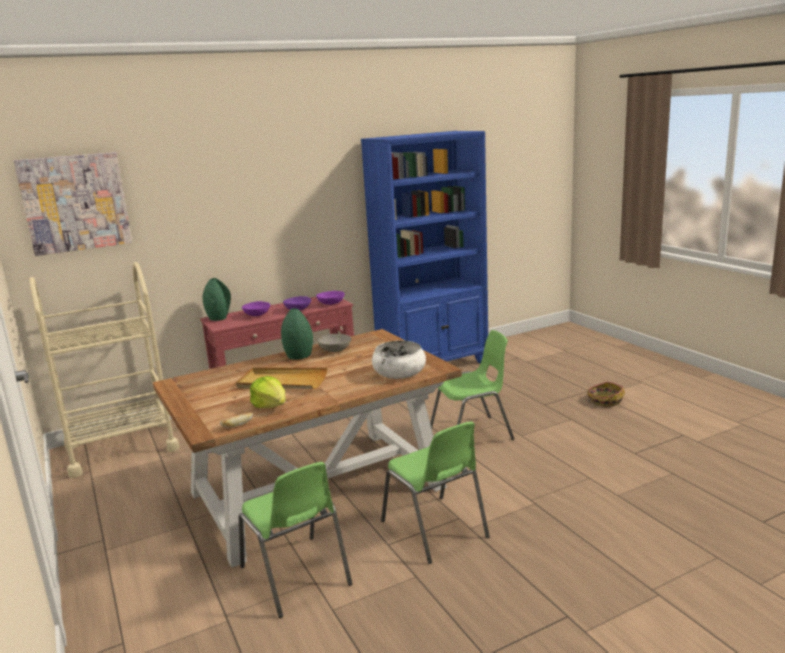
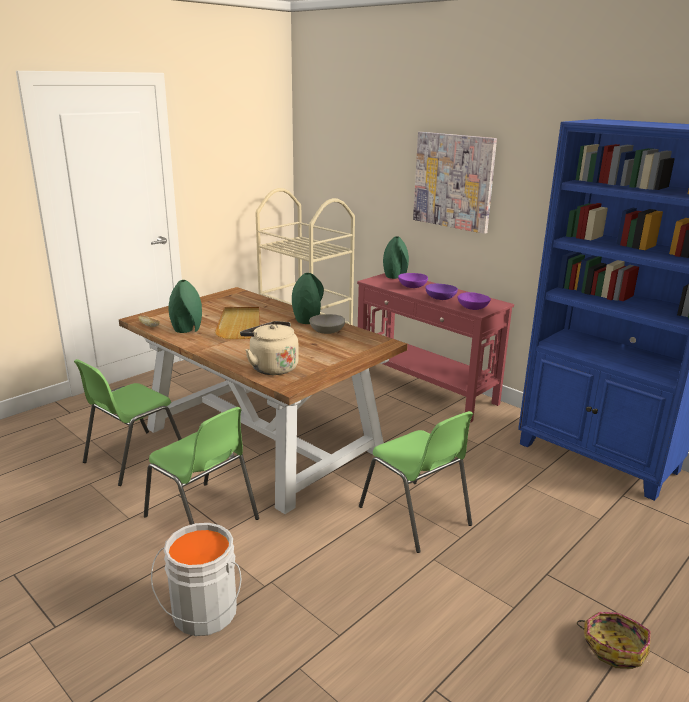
camera: 70 degrees right, 5 degrees up
(75, 203) = (334, 138): picture -> picture (453, 181)
(270, 405) = (188, 329): lettuce -> green vase
(399, 372) = (271, 367): white bowl -> beige kettle
(435, 530) = (203, 518): green chair -> green chair turned 90 degrees counterclockwise
(562, 533) = (203, 614): none -> grey bucket

